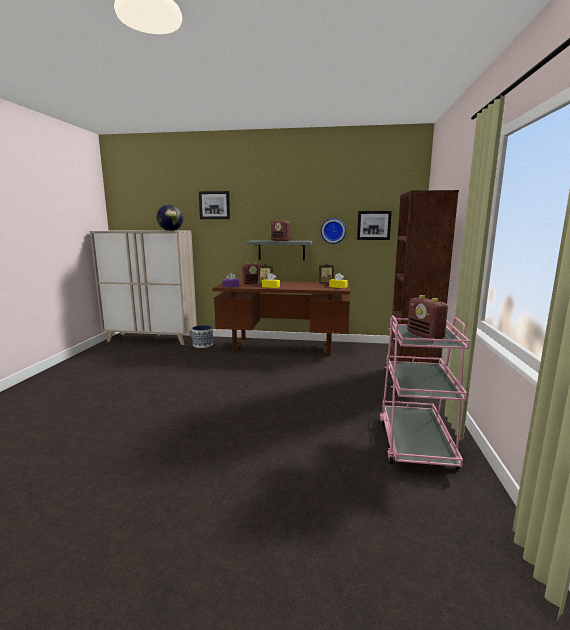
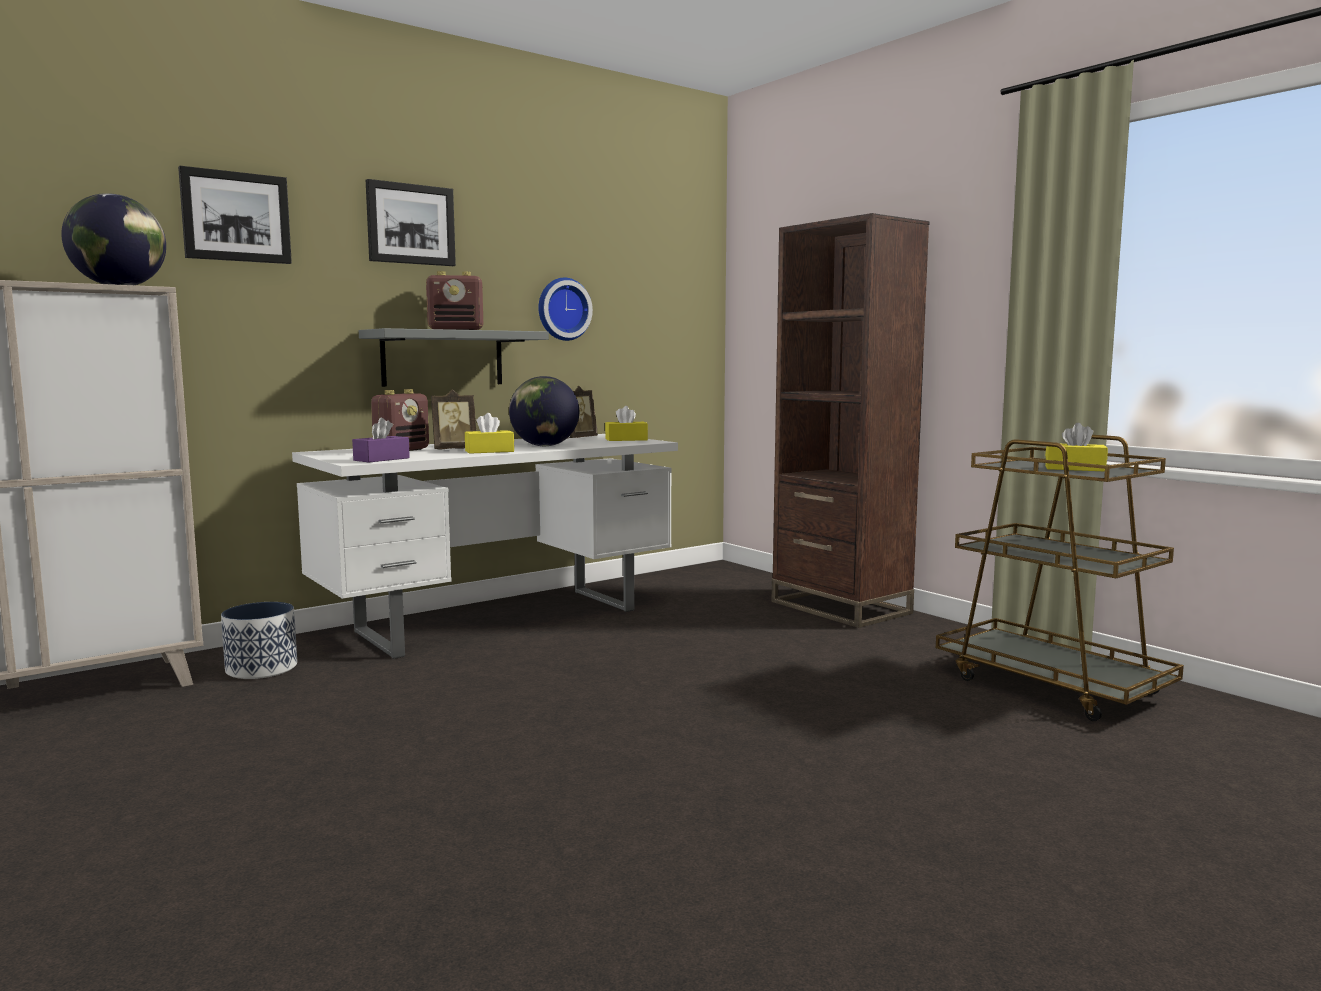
camera: 45 degrees left, 5 degrees down
(283, 347) = (500, 620): brown desk -> white desk
(297, 286) = (544, 446): none -> globe
(373, 225) = (641, 299): picture -> picture (410, 224)
(415, 443) = (1052, 685): pink cart -> brown cart
(425, 336) = (1074, 468): radio -> yellow tissue box

